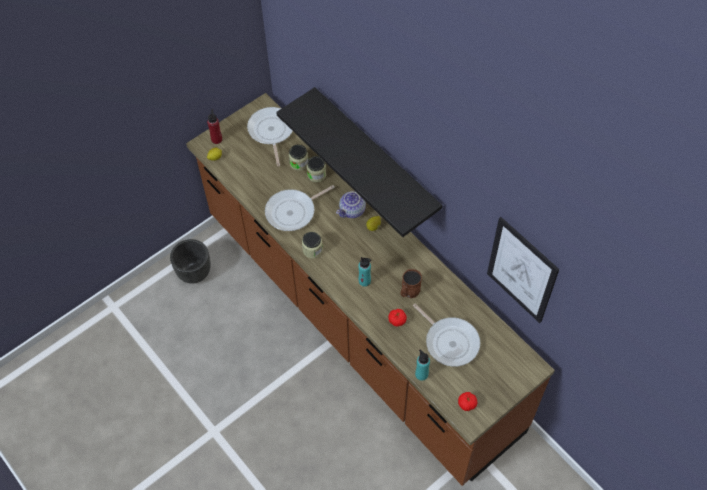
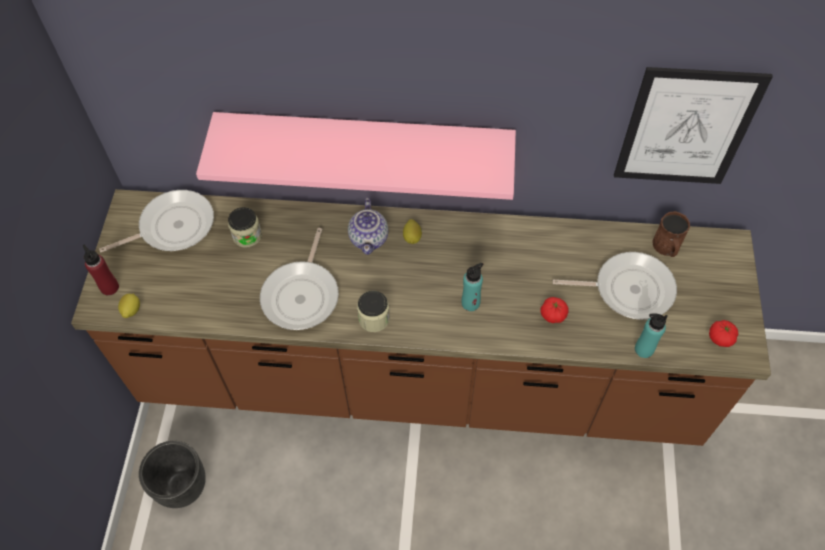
camera: 45 degrees left, 0 degrees up
(271, 132) = (173, 227): frying pan -> frying pan turned 120 degrees clockwise
(316, 174) = (283, 232): jar -> none
(376, 156) = (364, 143): black shelf -> pink shelf
(409, 291) = (528, 274): brown mug -> brown mug (667, 248)

